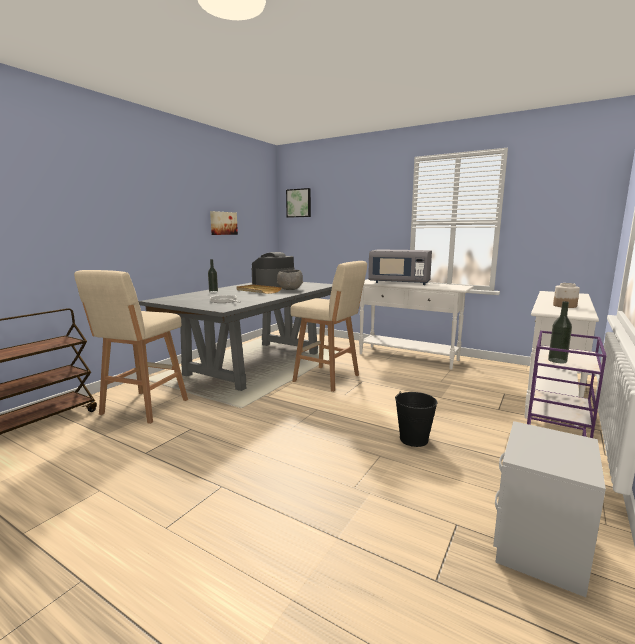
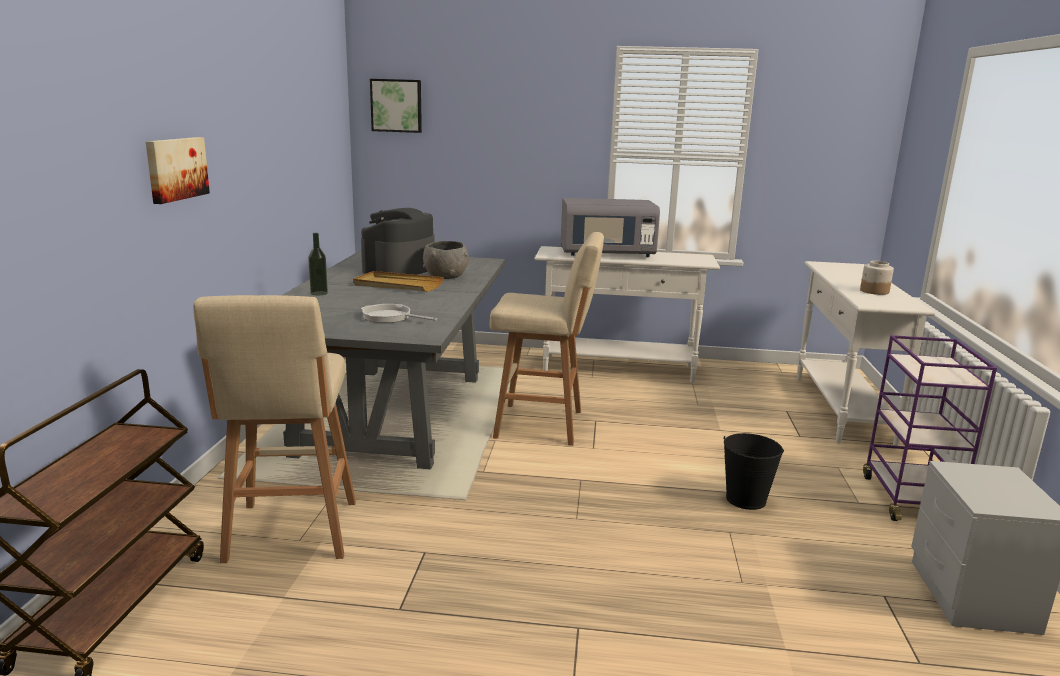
camera: 25 degrees left, 5 degrees up
(223, 223) = (290, 152): picture -> picture (175, 169)
(557, 360) = (935, 376): bottle -> none

